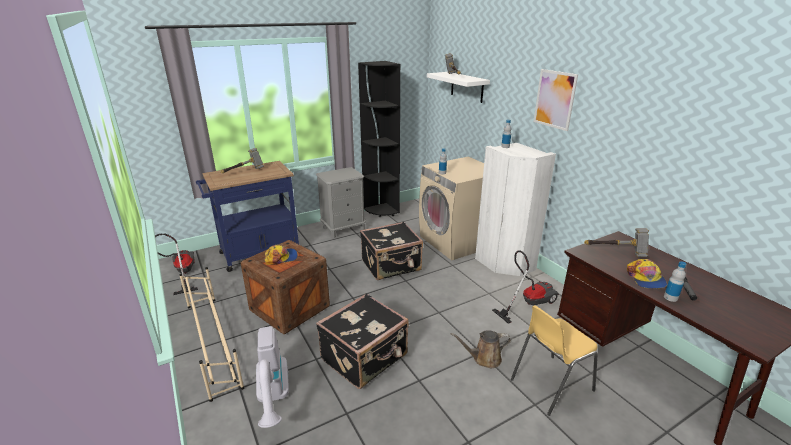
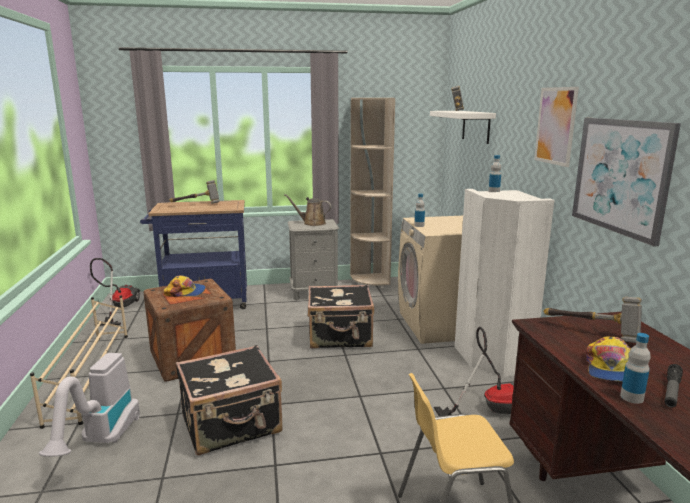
camera: 20 degrees right, 10 degrees down
(381, 213) = (370, 284): black bookcase -> beige bookcase
(484, 358) = (379, 461): brown watering can -> brown watering can (312, 223)
(616, 143) = (620, 176): none -> picture

